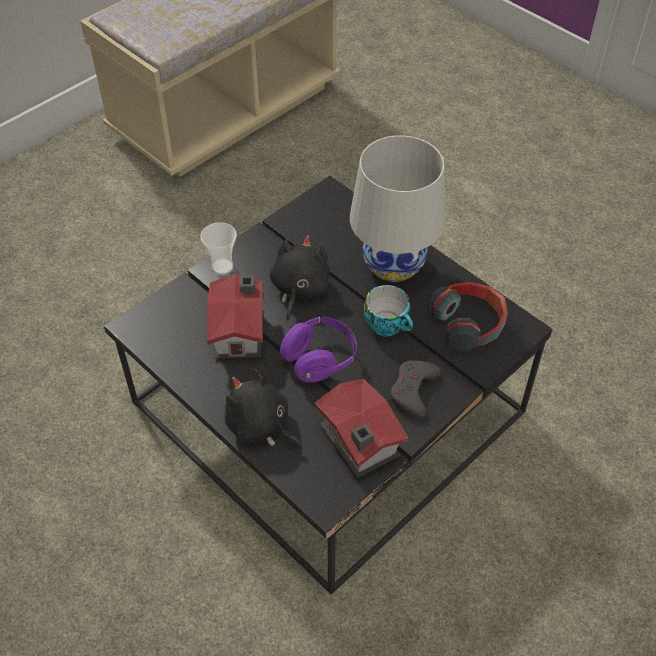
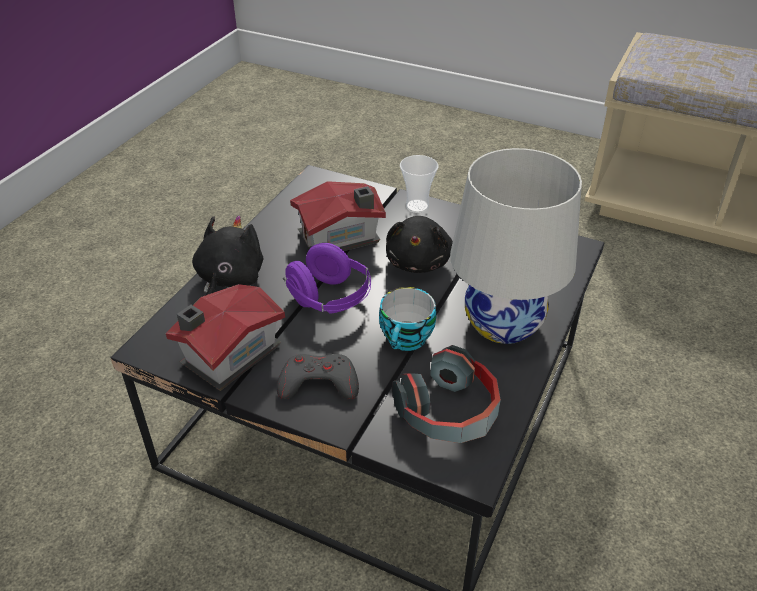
camera: 70 degrees right, 10 degrees down
(299, 289) = (419, 261): black plush toy -> black plush toy turned 105 degrees clockwise

